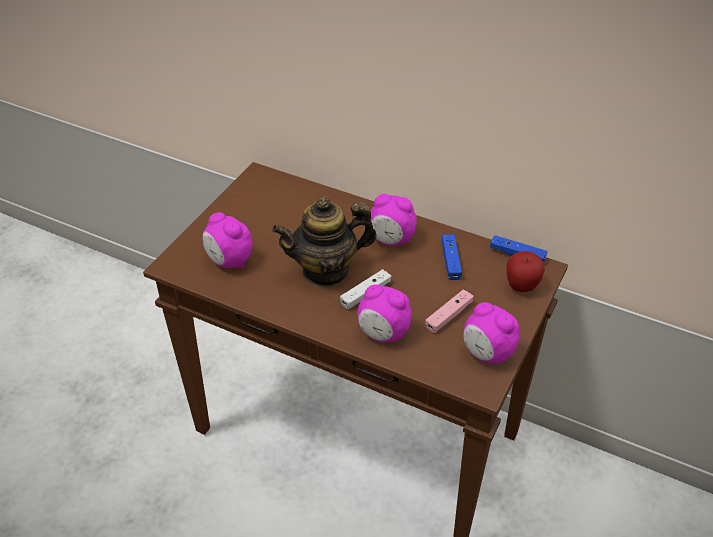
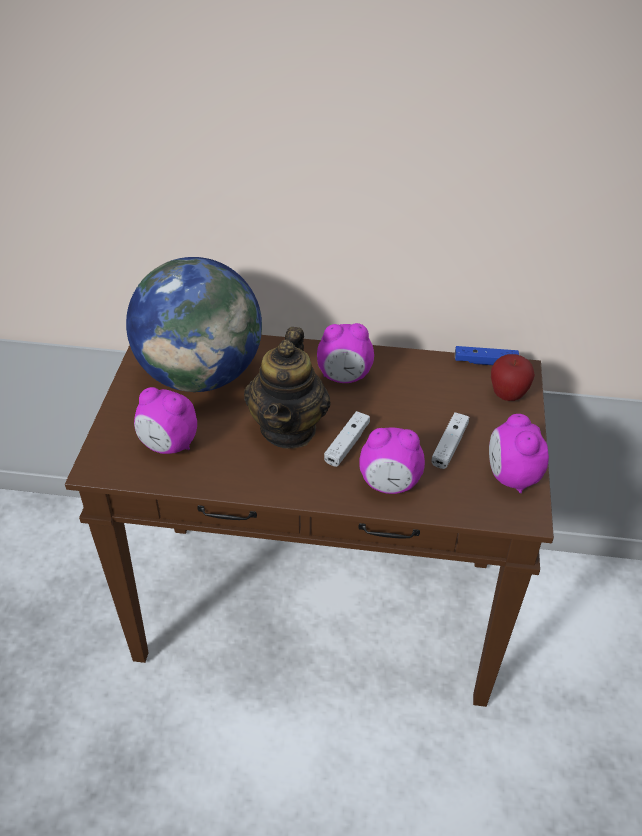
camera: 20 degrees left, 0 degrees up
(279, 213) = (201, 375): none -> globe
(326, 271) = (289, 428): teapot -> teapot turned 45 degrees counterclockwise
(448, 316) = (449, 446): pink game controller -> white game controller
(450, 261) = (420, 385): blue game controller -> none
(487, 354) = (511, 477): alarm clock -> alarm clock turned 60 degrees clockwise

